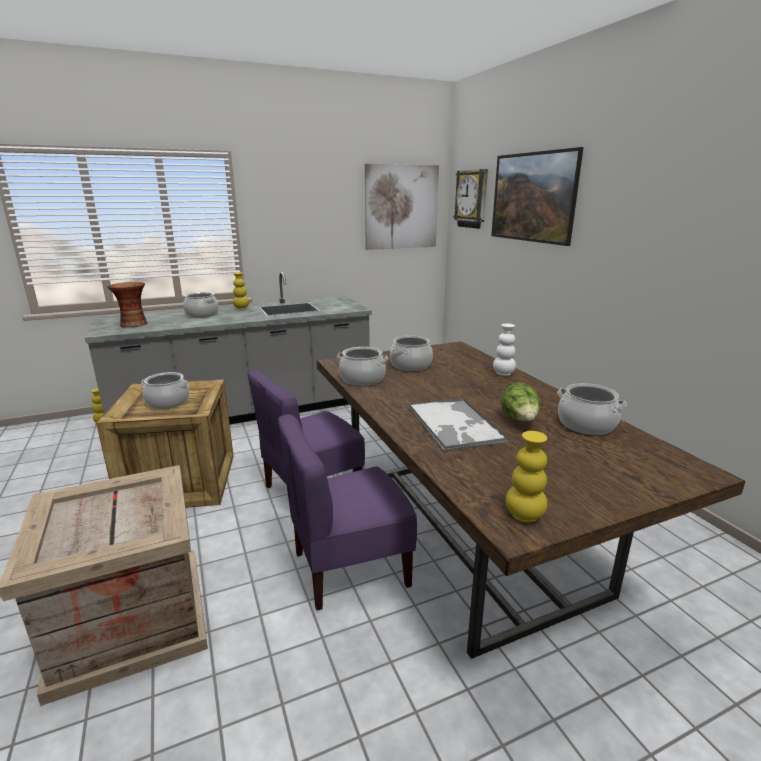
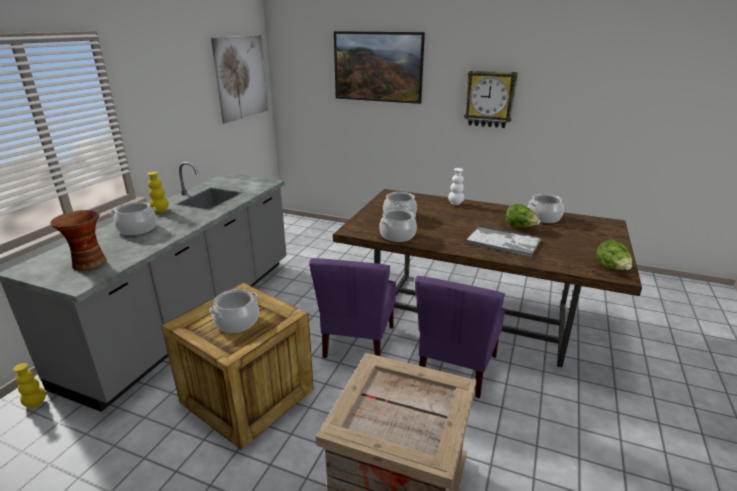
camera: 45 degrees left, 5 degrees up
(472, 199) = (303, 66): wall clock -> wall clock (490, 99)
(524, 516) = (612, 268): yellow vase -> lettuce

